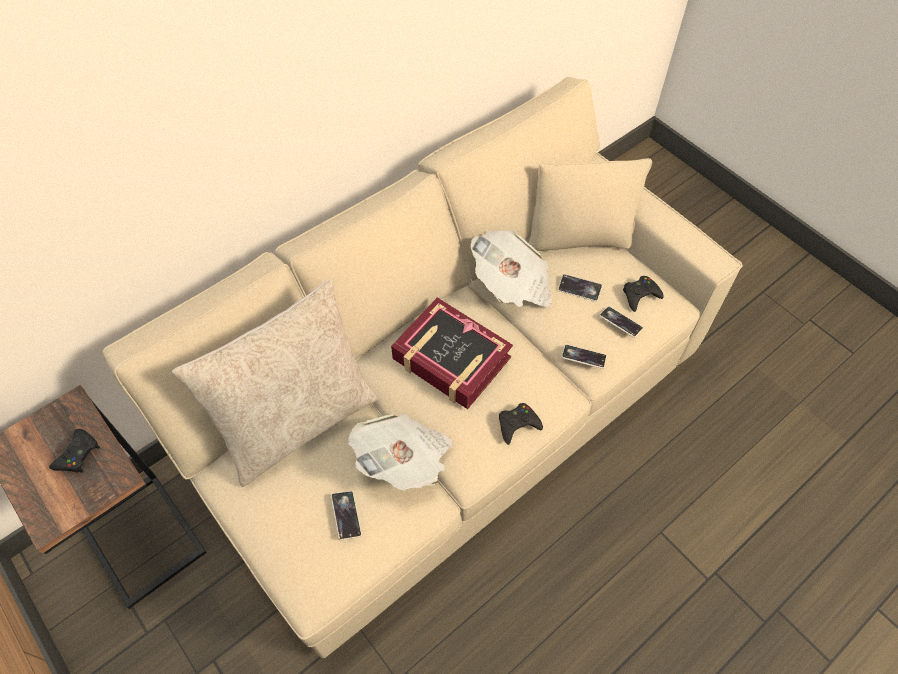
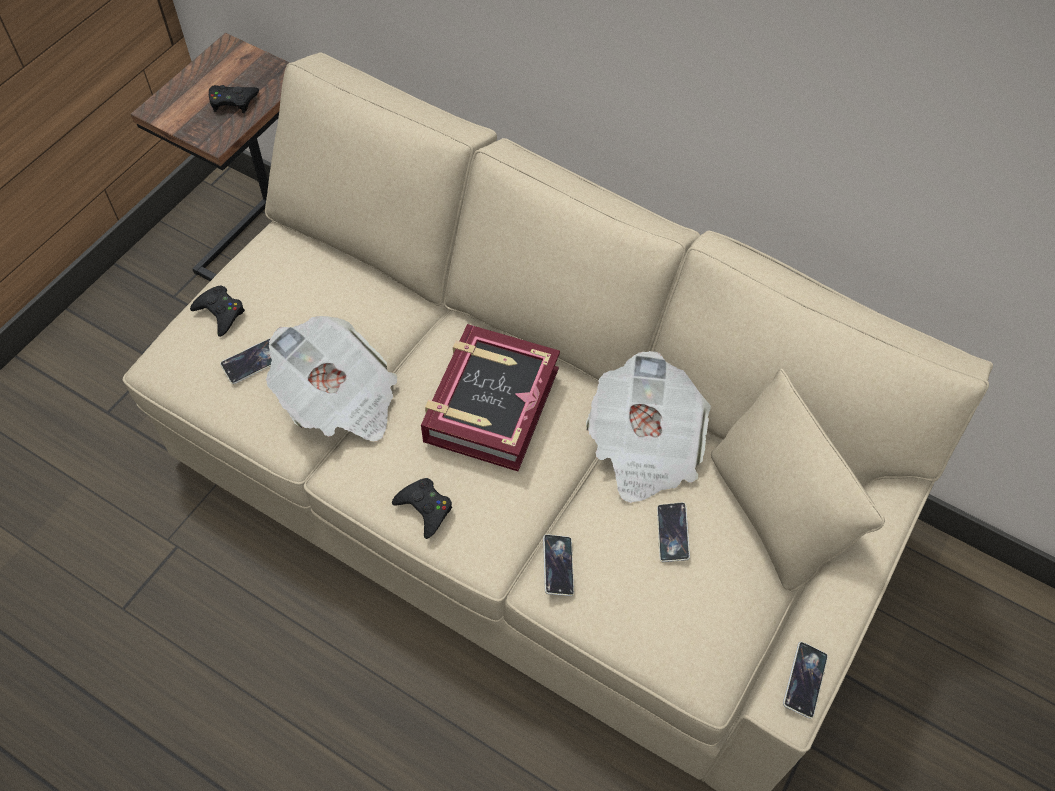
camera: 70 degrees right, 0 degrees up
(298, 421) = (358, 282): beige pillow -> none
(620, 323) = (635, 602): phone -> phone (804, 681)
(640, 295) = (699, 621): black game controller -> black game controller (220, 313)

